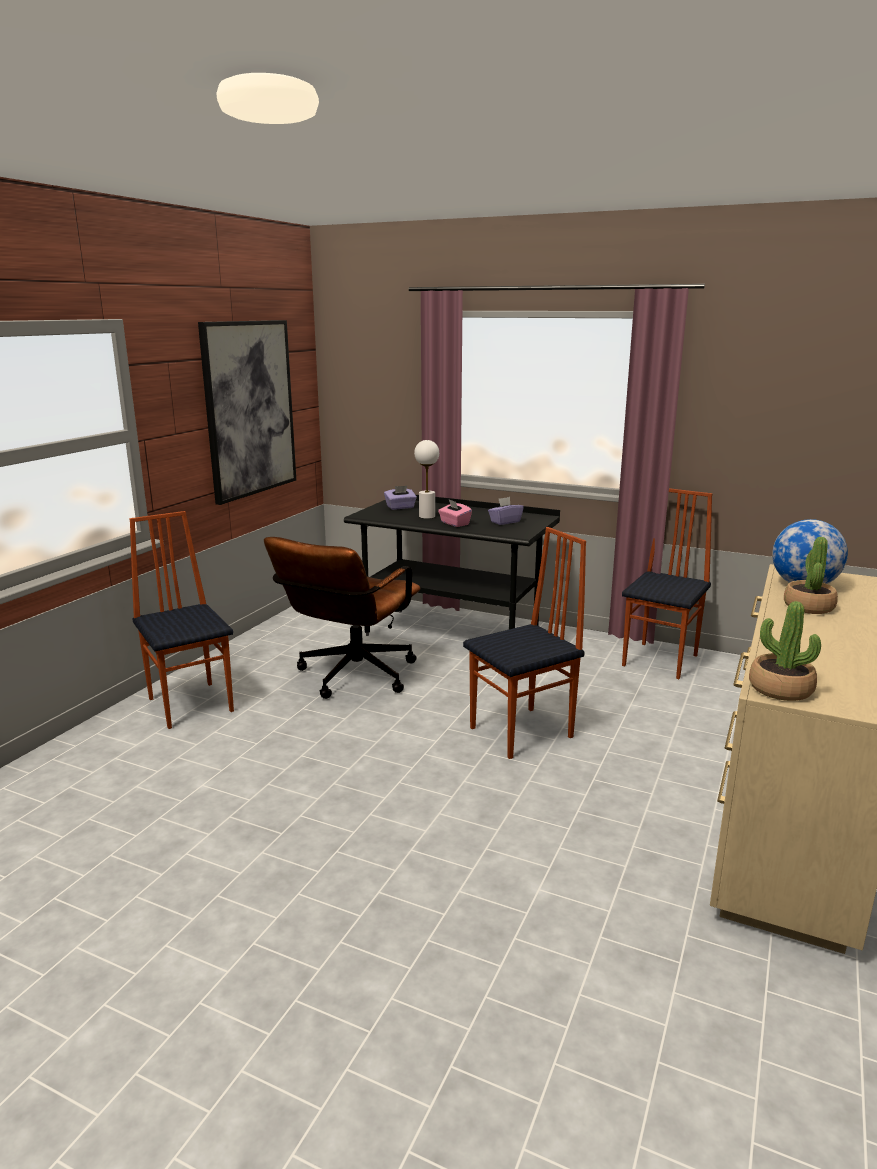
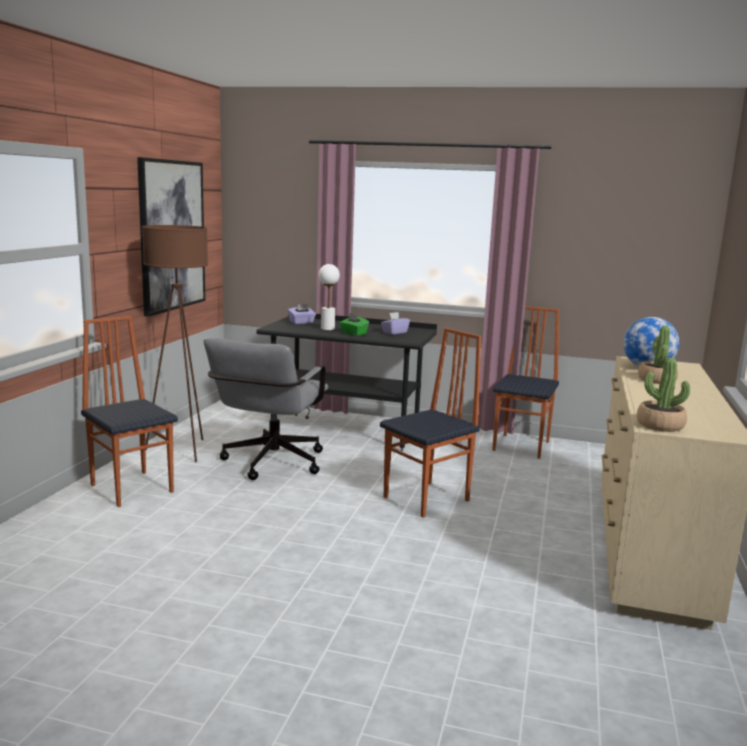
camera: 10 degrees left, 5 degrees down
(259, 656) = (181, 450): none -> brown floor lamp
(350, 678) = (269, 465): brown office chair -> grey office chair
(454, 523) = (353, 333): pink tissue box -> green tissue box

